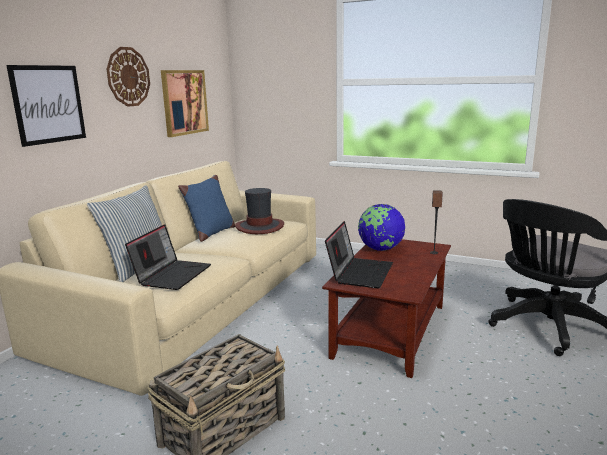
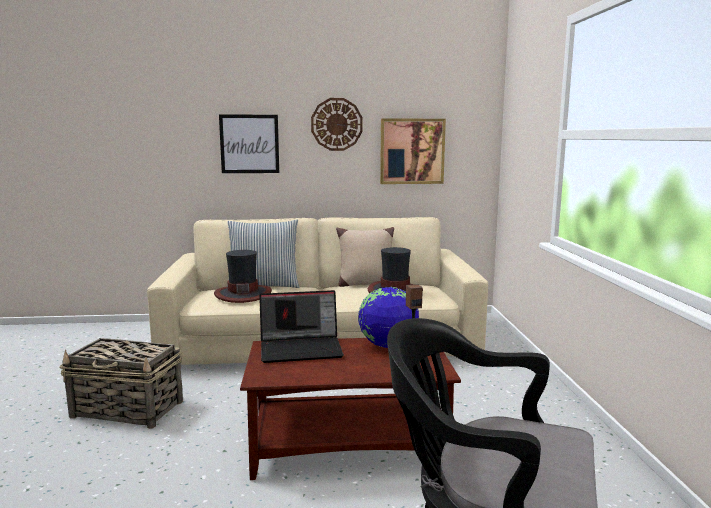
camera: 60 degrees right, 5 degrees down
(172, 274) = (243, 294): laptop -> hat
(211, 233) = (365, 284): blue pillow -> beige pillow

